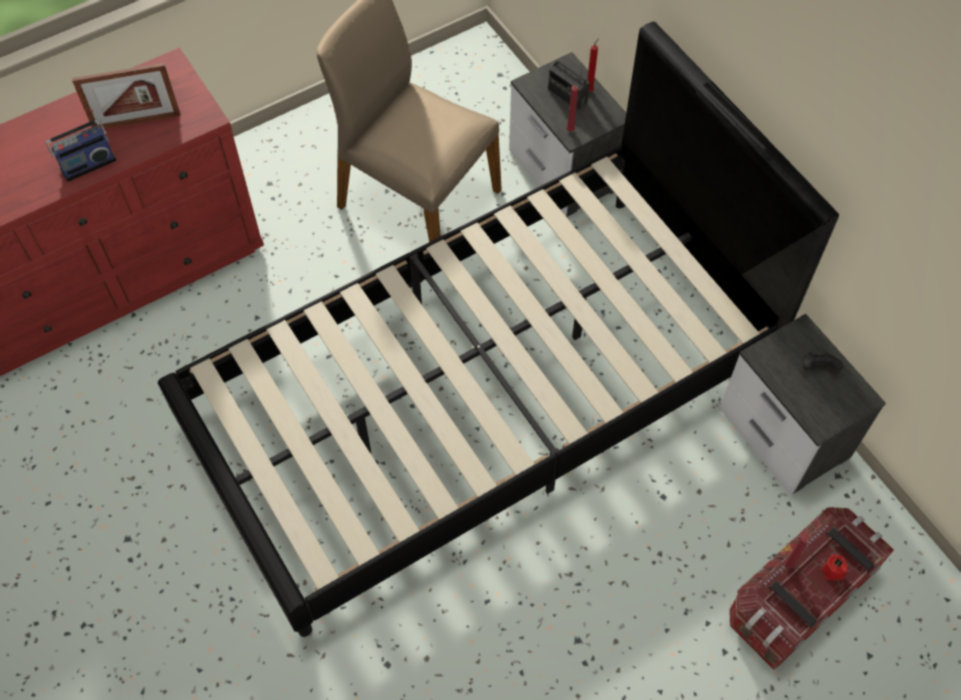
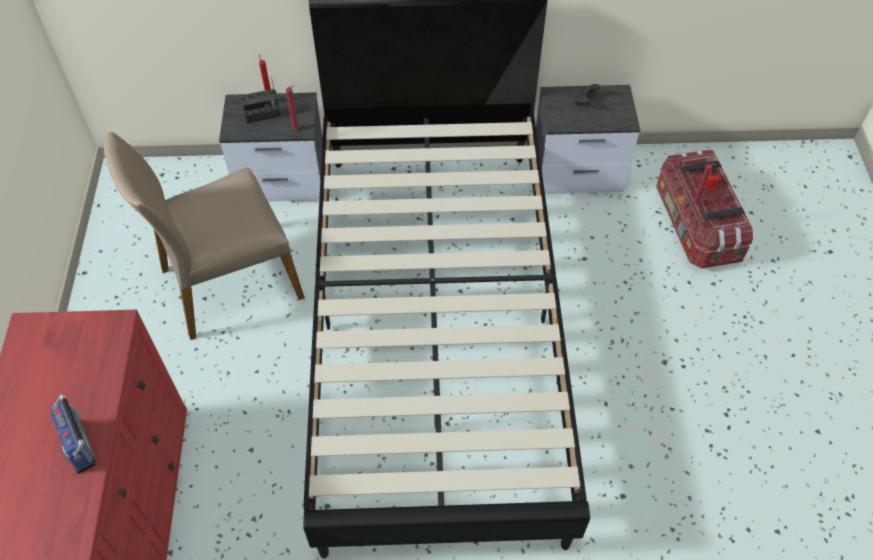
camera: 60 degrees left, 5 degrees down
(87, 163) = (81, 444): radio -> radio turned 150 degrees clockwise
(136, 121) = (68, 382): picture frame -> none

